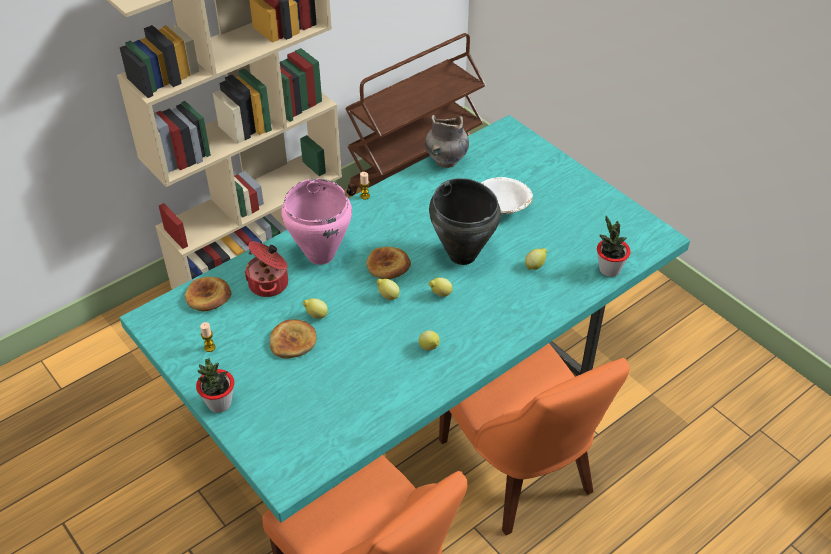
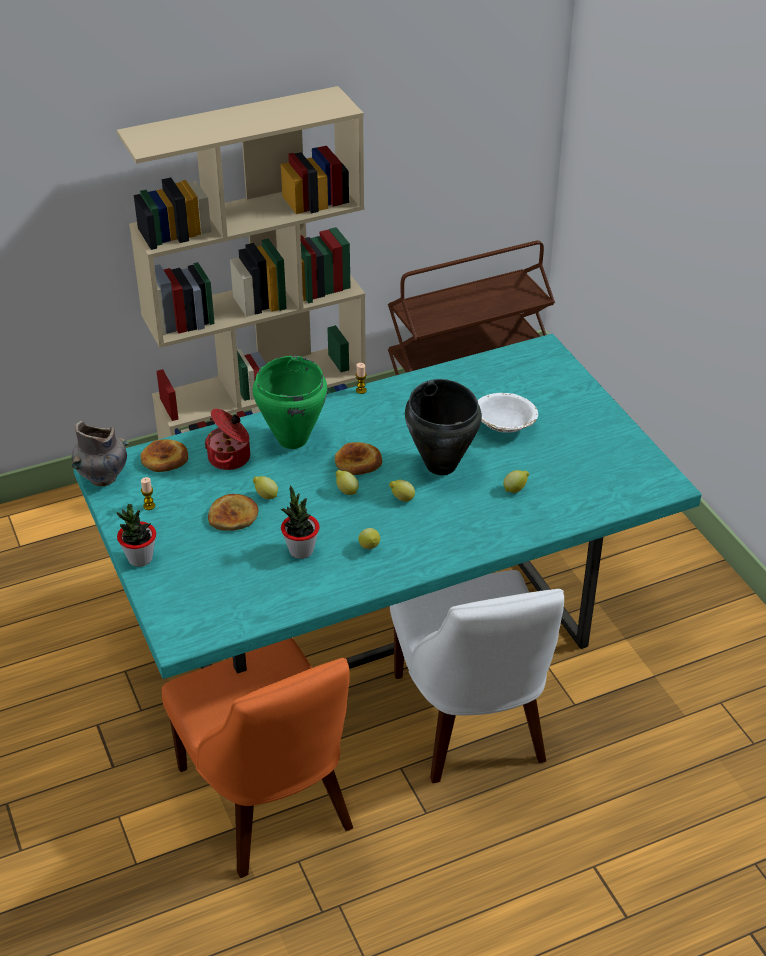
camera: 15 degrees right, 5 degrees down
(320, 255) = (292, 440): pink cooking pot -> green cooking pot
(446, 160) = (463, 369): grey vase -> grey vase (104, 477)
(519, 471) = (471, 723): orange chair -> white chair
(609, 269) = (595, 507): potted plant -> potted plant (301, 550)

